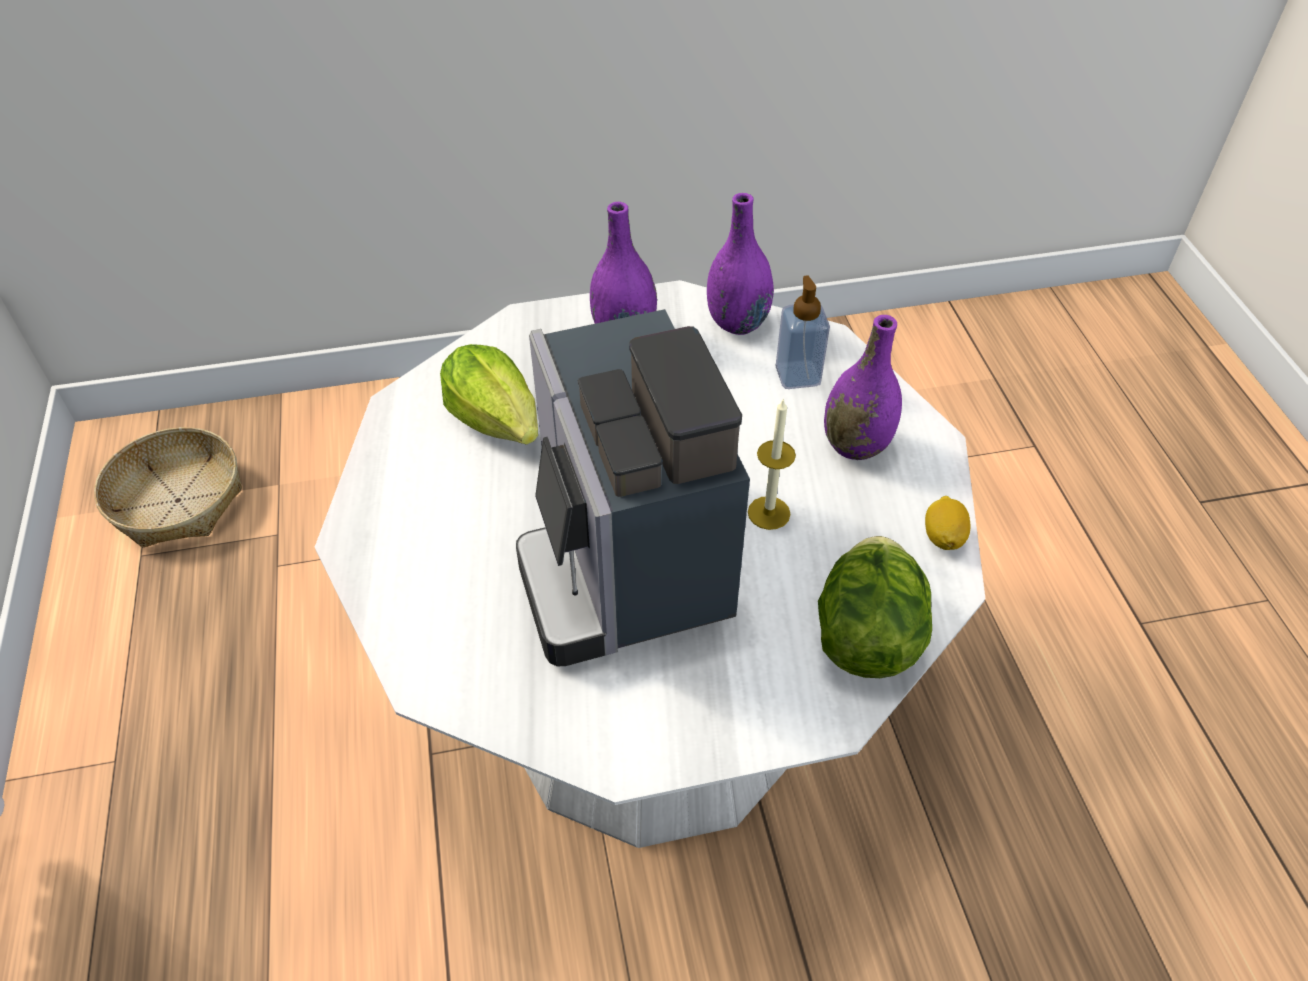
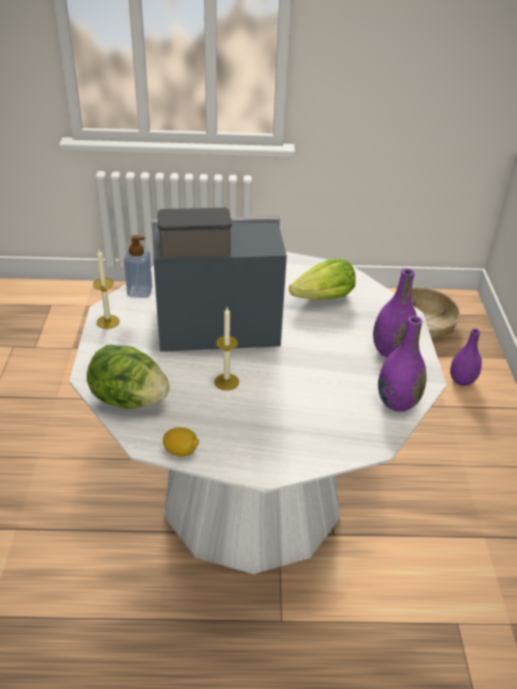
camera: 100 degrees right, 10 degrees down
(659, 744) = (108, 322): none -> candle
(797, 375) = (340, 420): soap dispenser -> soap dispenser (140, 292)
(855, 445) = (269, 431): purple vase -> purple vase (461, 381)

